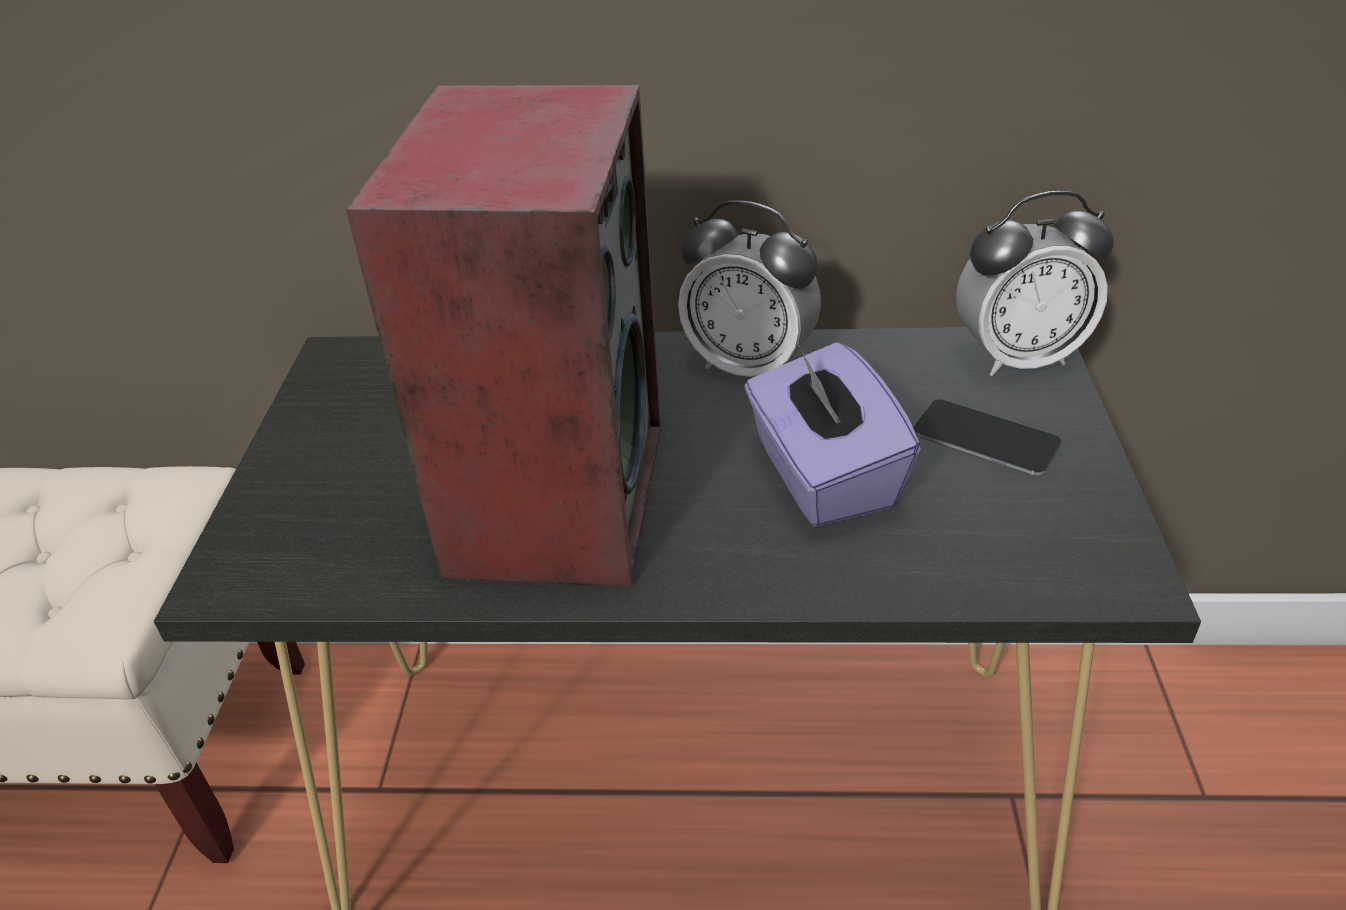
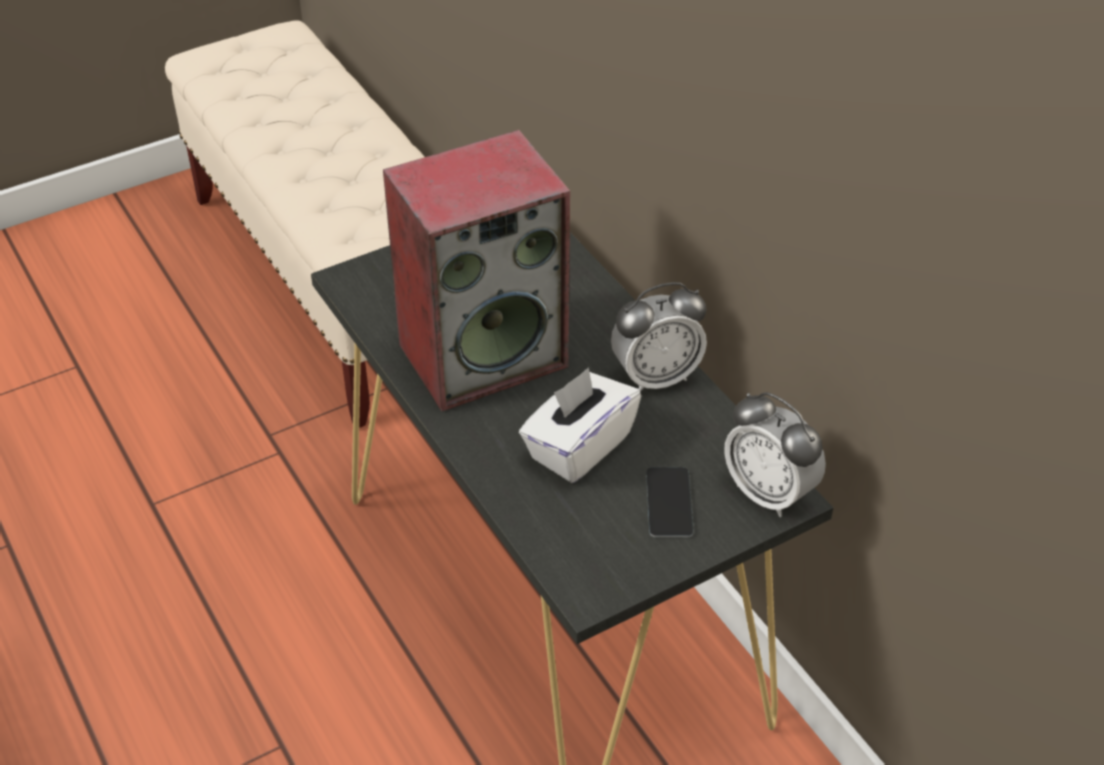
camera: 55 degrees right, 5 degrees up
(749, 366) = (656, 377): alarm clock -> alarm clock turned 105 degrees counterclockwise
(822, 476) = (579, 447): purple tissue box -> white tissue box

